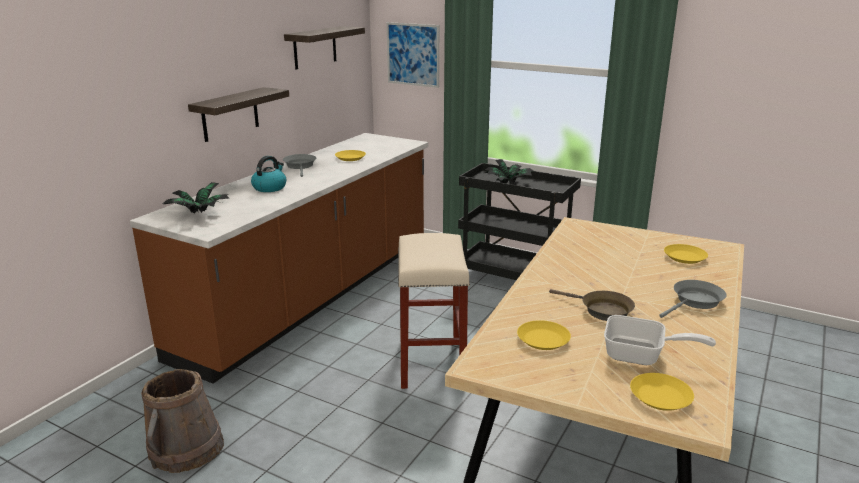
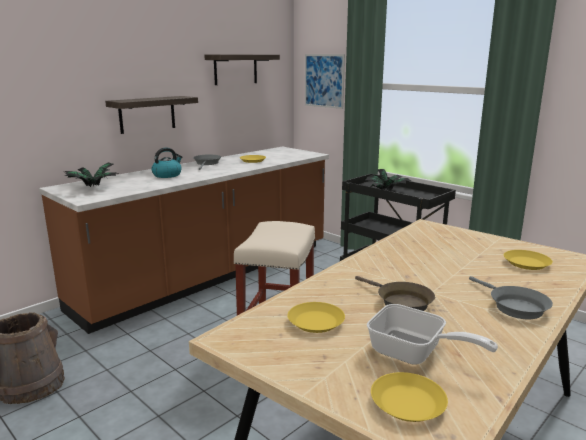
camera: 15 degrees right, 5 degrees down
(695, 302) = (514, 306): grey frying pan -> grey frying pan turned 90 degrees clockwise

